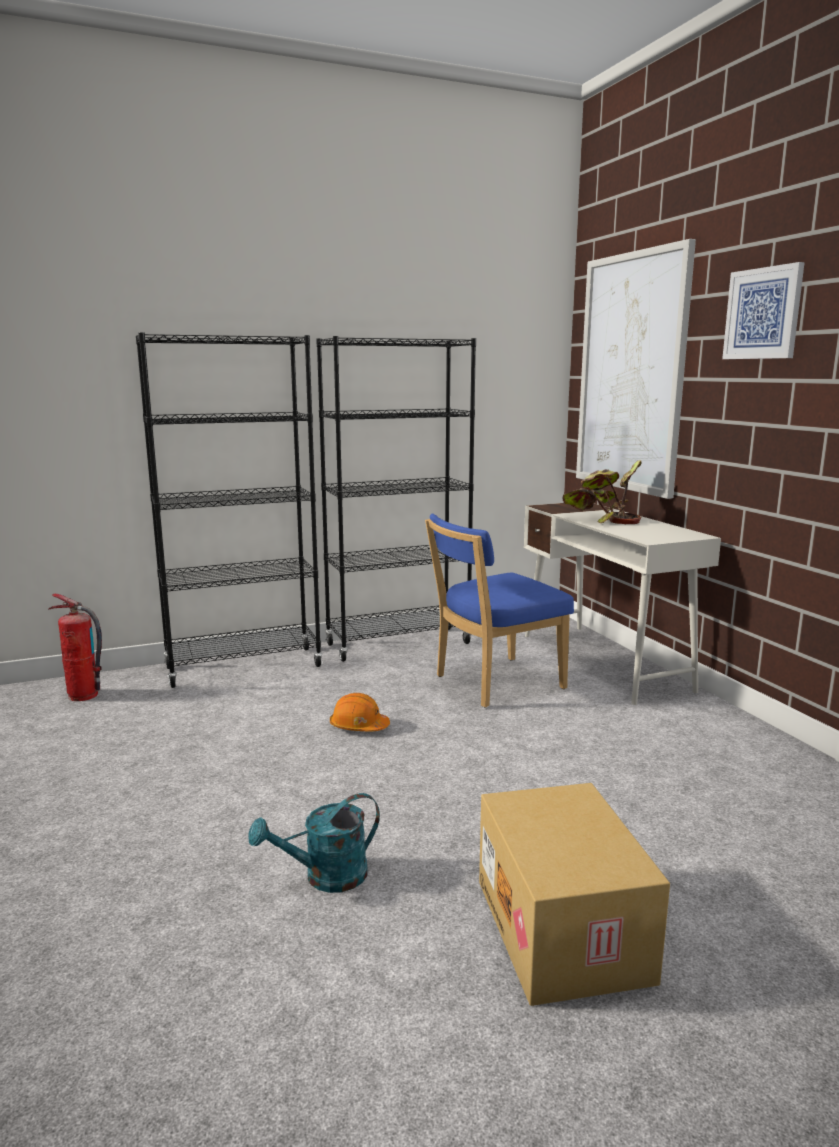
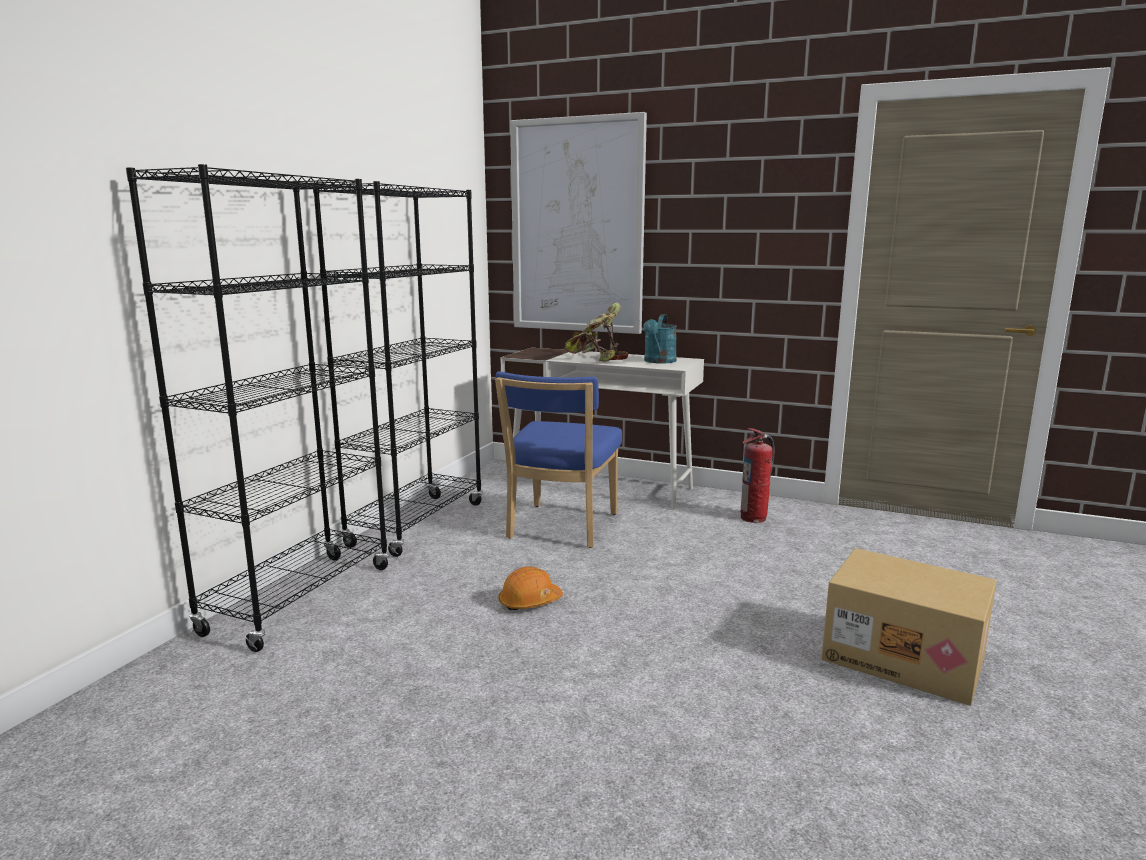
camera: 45 degrees left, 0 degrees up
(83, 695) = (144, 711): fire extinguisher -> fire extinguisher (754, 518)
(325, 877) = (742, 716): turquoise watering can -> turquoise watering can (658, 361)
(763, 313) = (726, 179): picture -> none

